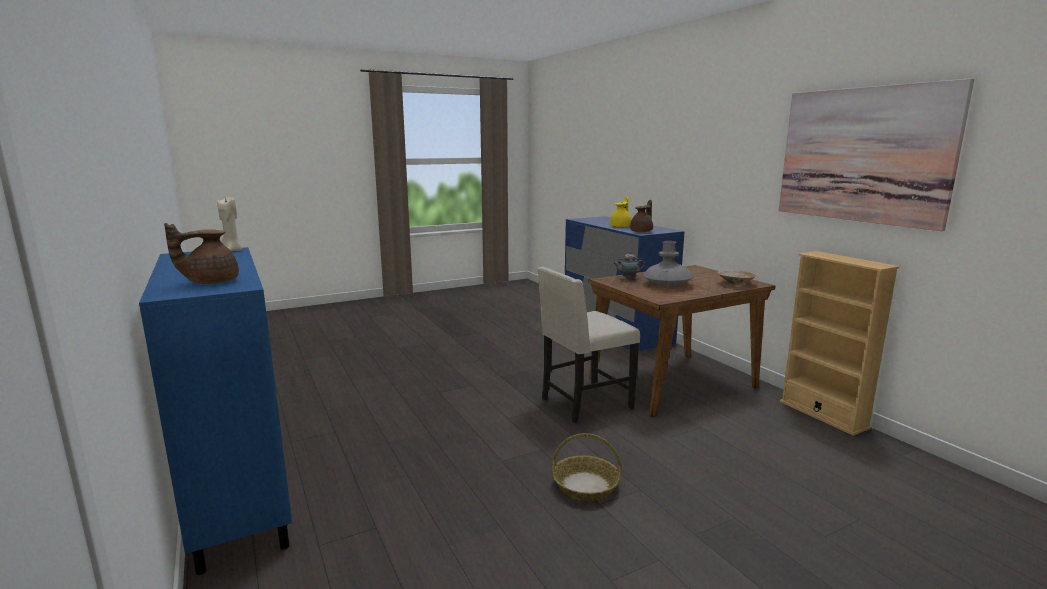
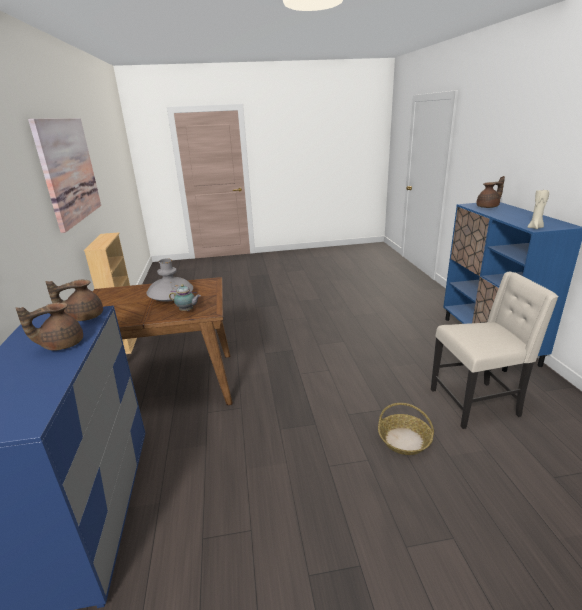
camera: 160 degrees left, 10 degrees up
(584, 404) = (264, 373): beige chair -> beige chair (476, 403)
(585, 486) = (306, 324): basket -> basket (404, 440)
(621, 226) = (61, 345): yellow teapot -> brown teapot
(735, 284) = (118, 293): beige bowl -> none

